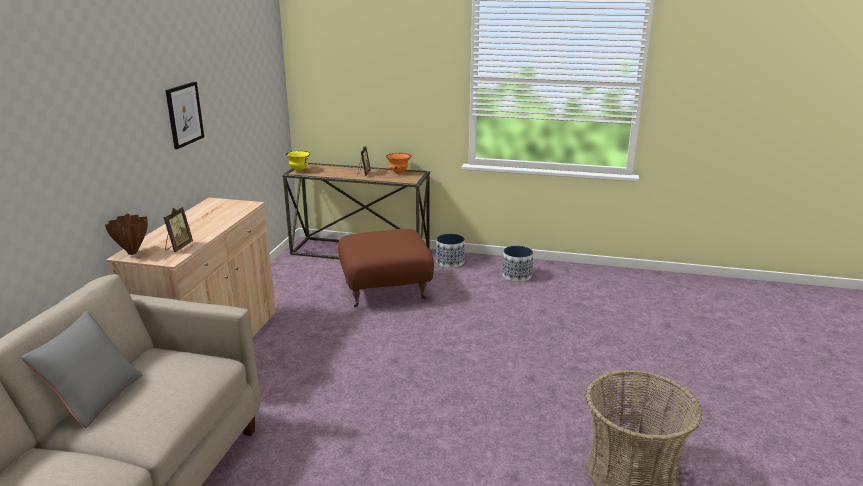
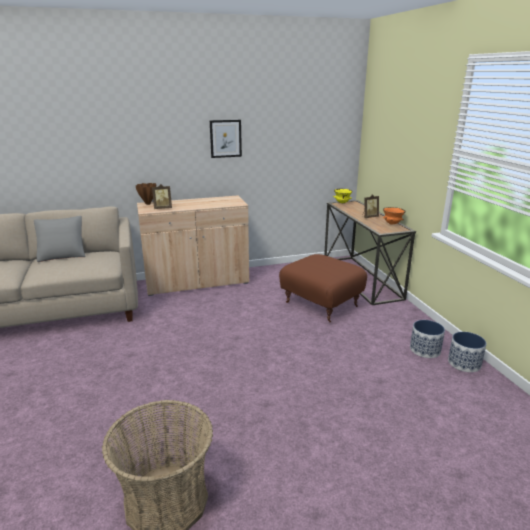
camera: 60 degrees right, 0 degrees up
(450, 262) = (399, 314): planter -> planter (464, 363)

